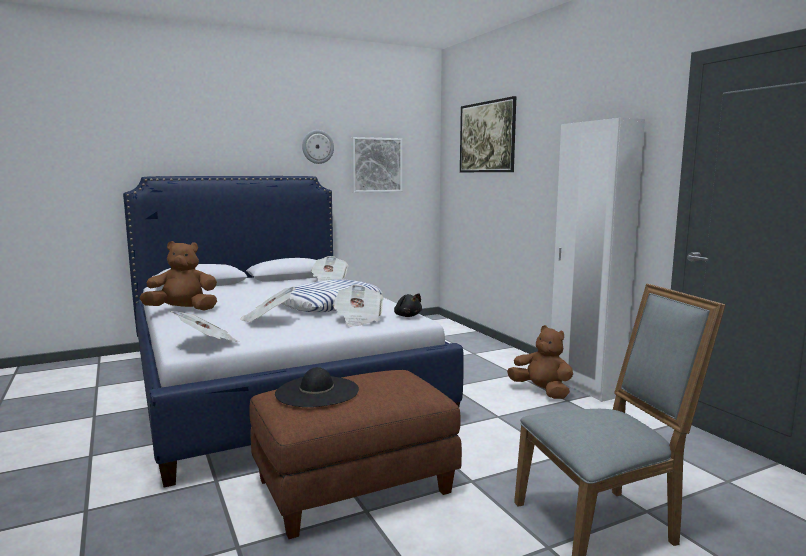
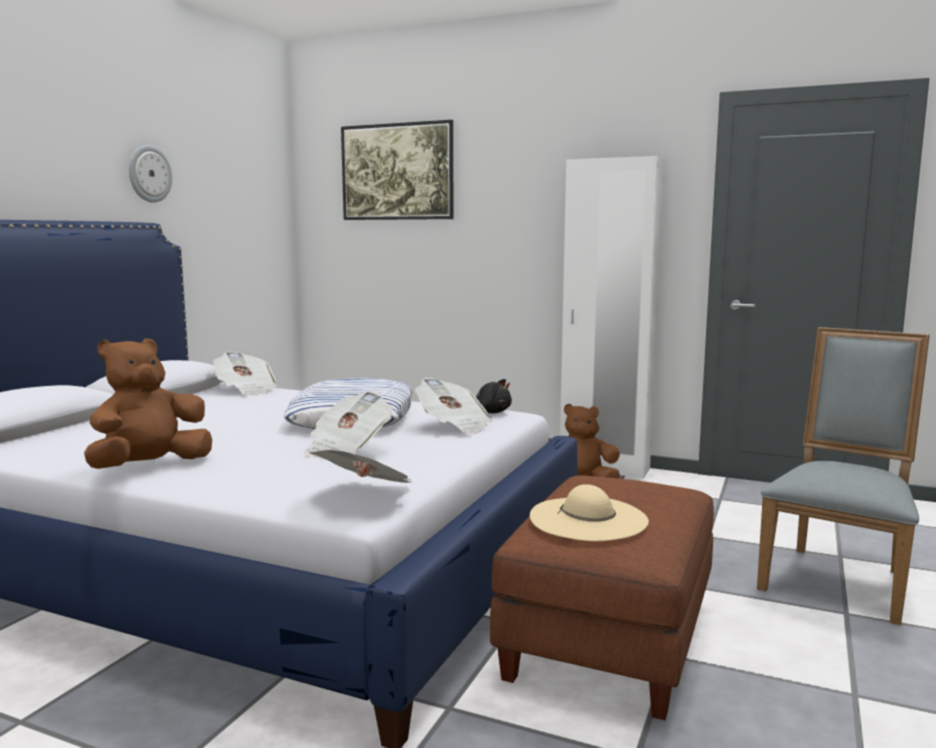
camera: 40 degrees left, 0 degrees up
(317, 391) = (588, 518): black hat -> beige hat
(376, 165) = (225, 207): picture -> none

